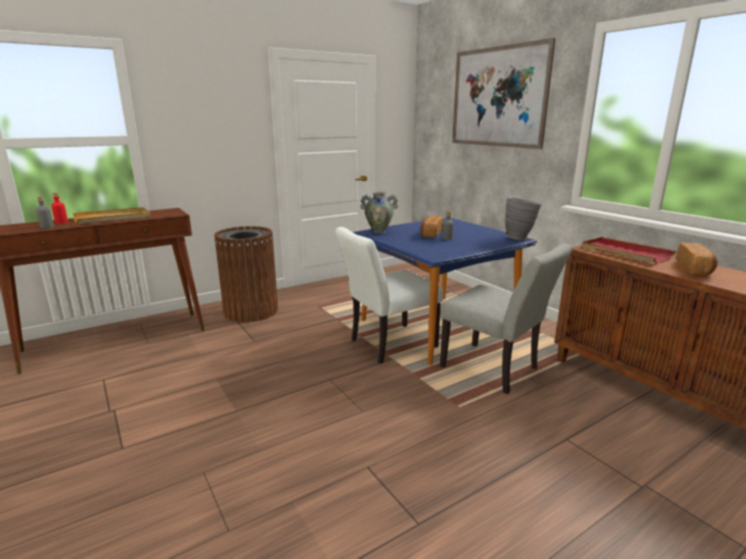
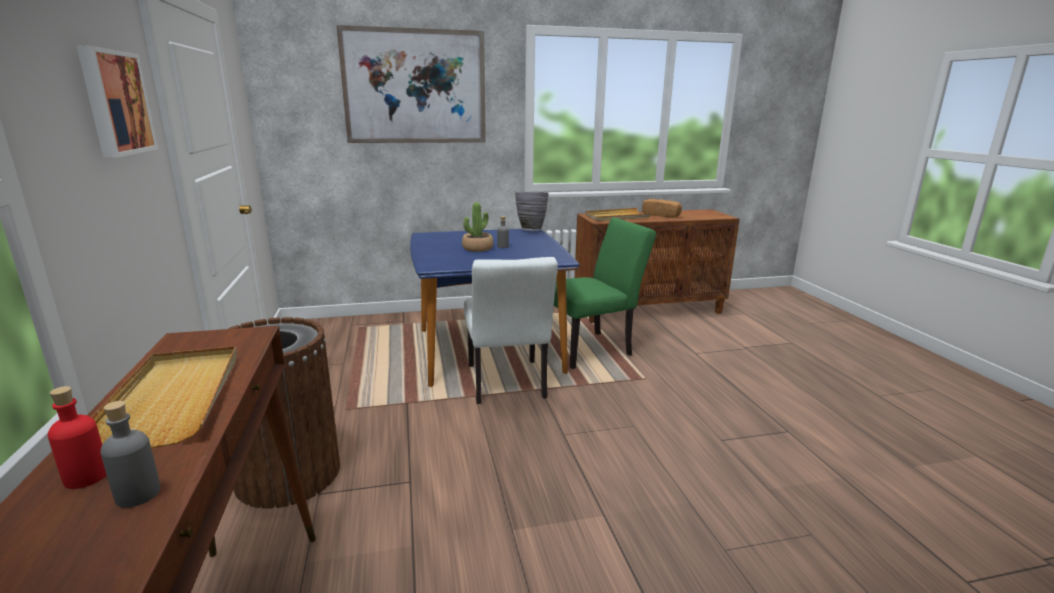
camera: 70 degrees left, 0 degrees up
(221, 111) = (115, 103): none -> picture
(379, 231) = (437, 262): vase -> none
(430, 234) = (477, 248): bread -> potted plant
(495, 370) = (592, 349): grey chair -> green chair
(625, 252) = (616, 217): red tray -> beige tray

